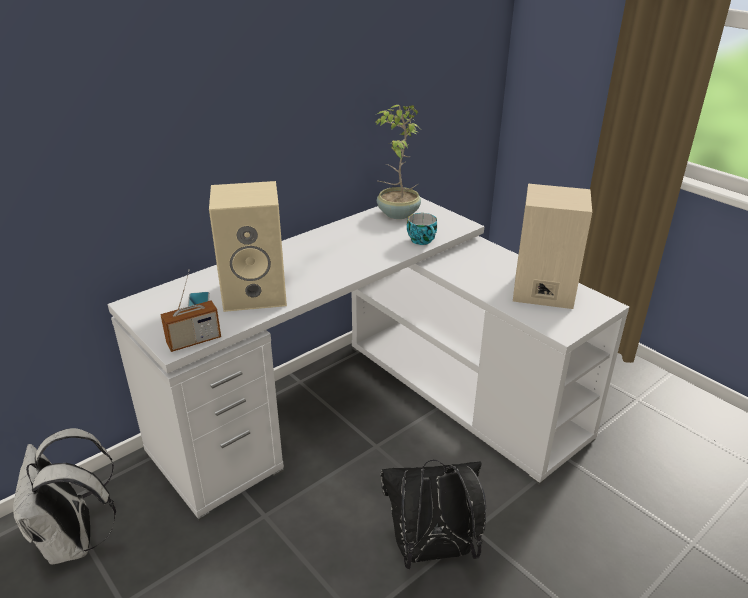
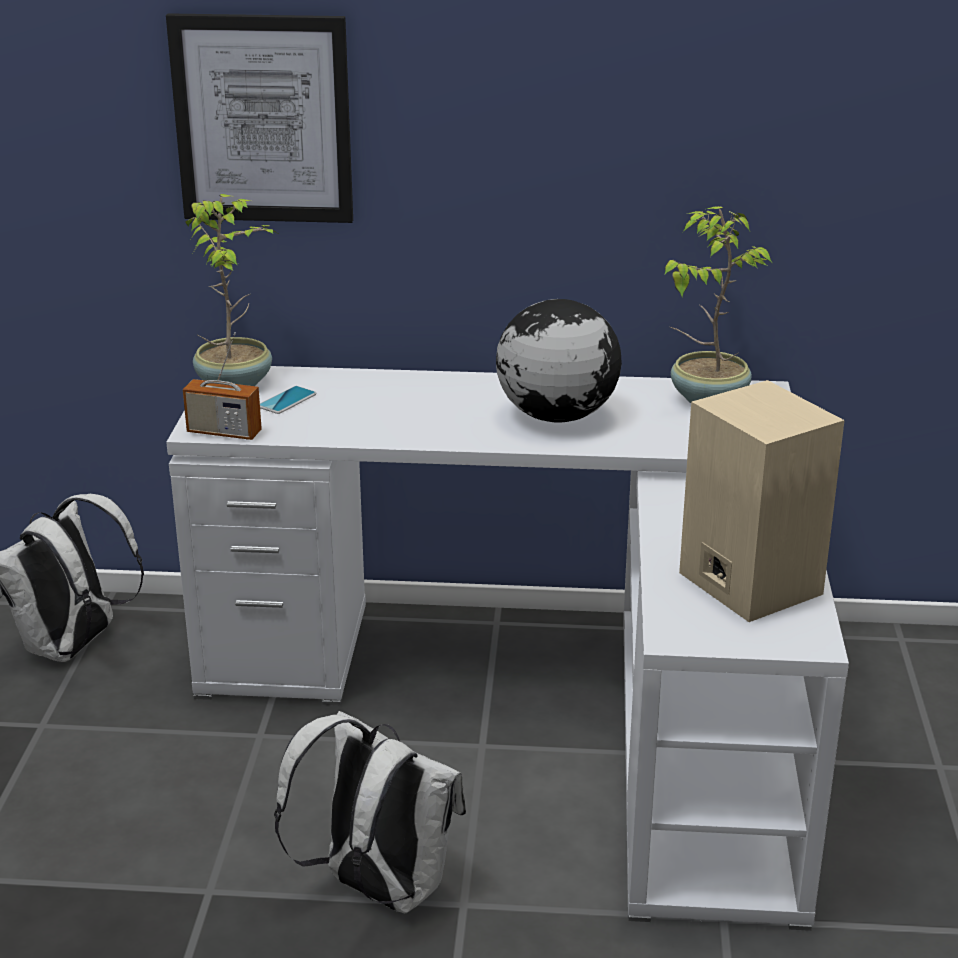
camera: 45 degrees right, 5 degrees down
(114, 114) = (263, 119): none -> picture
(147, 308) = (236, 383): none -> potted plant
(256, 293) = (362, 415): beige speaker -> none
(351, 250) = (555, 416): none -> globe
(423, 240) = (674, 443): cup -> none
(431, 551) = (378, 888): black backpack -> white backpack

